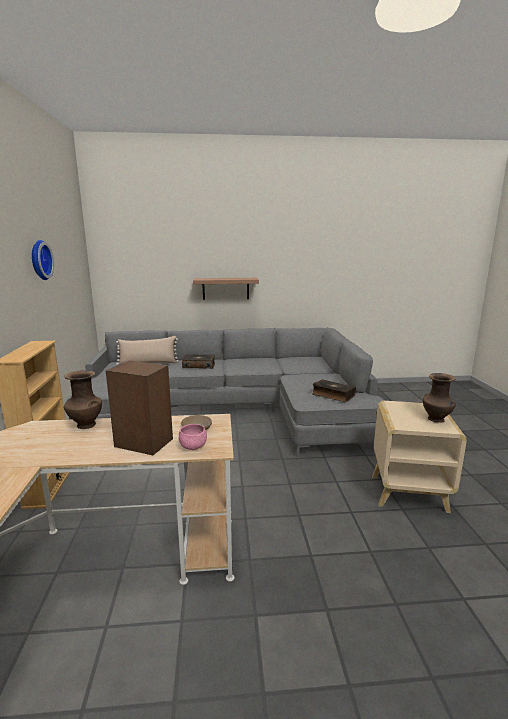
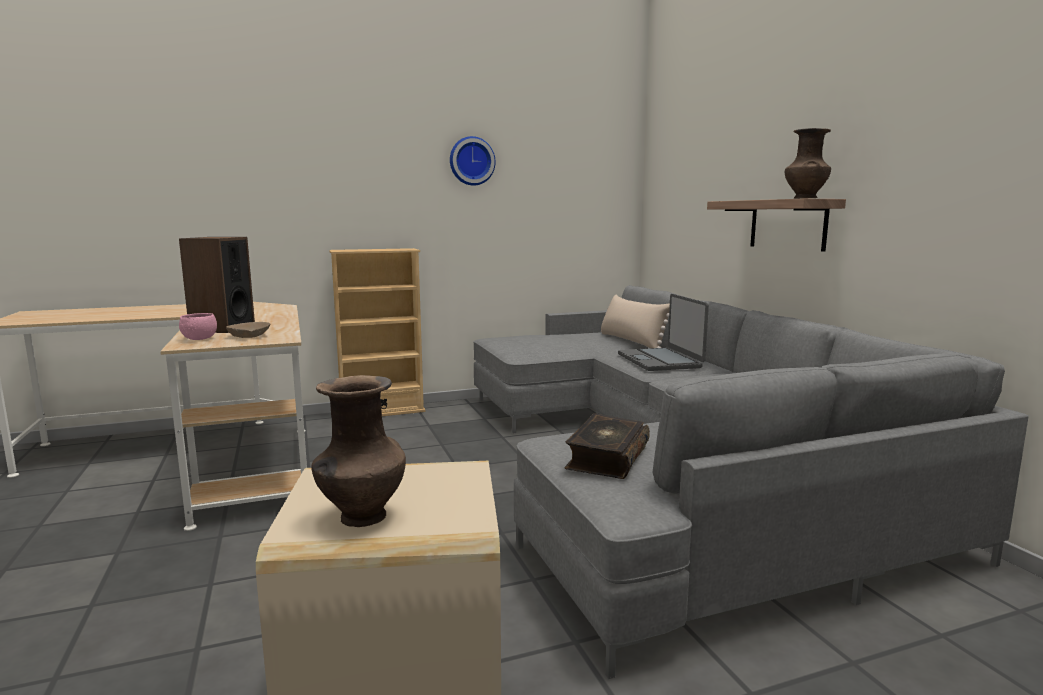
camera: 75 degrees right, 5 degrees down
(85, 425) = (279, 313): brown vase -> brown vase (804, 198)
(199, 365) = (660, 361): book -> laptop

